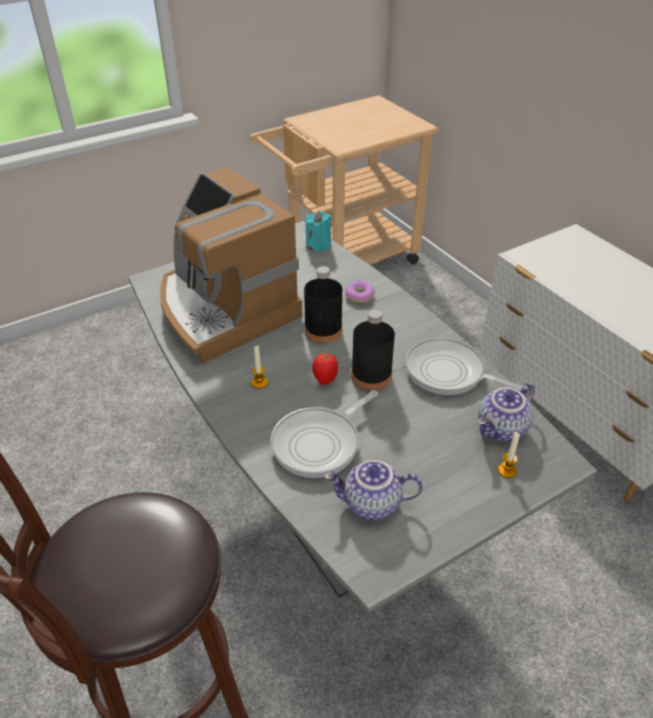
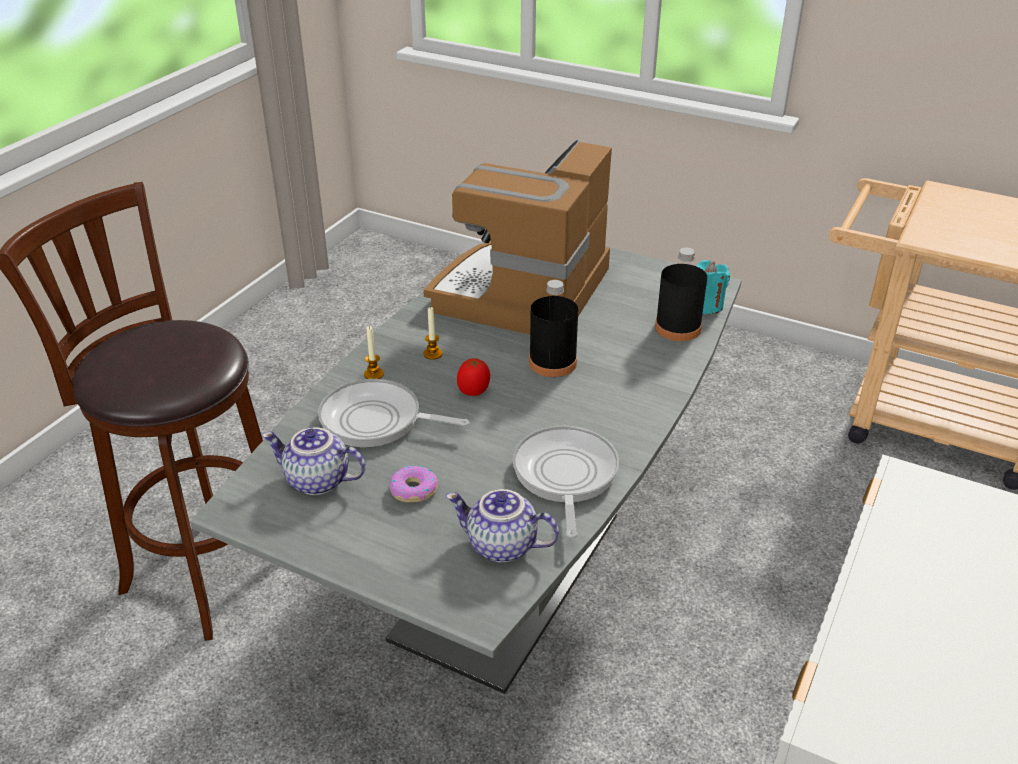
camera: 60 degrees right, 5 degrees down
(360, 295) = (641, 366): donut -> donut (413, 490)
(371, 375) = (508, 420): black bottle -> black bottle (677, 328)
(371, 505) = (316, 481): teapot -> teapot turned 45 degrees counterclockwise
(507, 470) = (434, 567): candle -> candle (373, 374)

